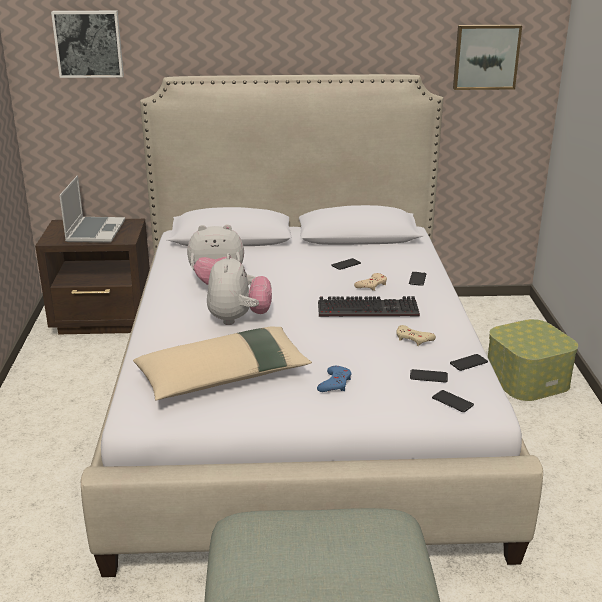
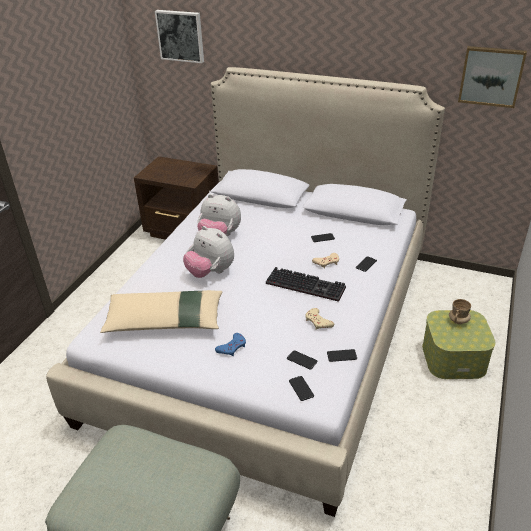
camera: 25 degrees right, 10 degrees up
(95, 231) = (177, 171): laptop -> none
(239, 319) = (210, 272): plush toy -> plush toy turned 105 degrees clockwise
(525, 331) = (458, 321): none -> beige mug

